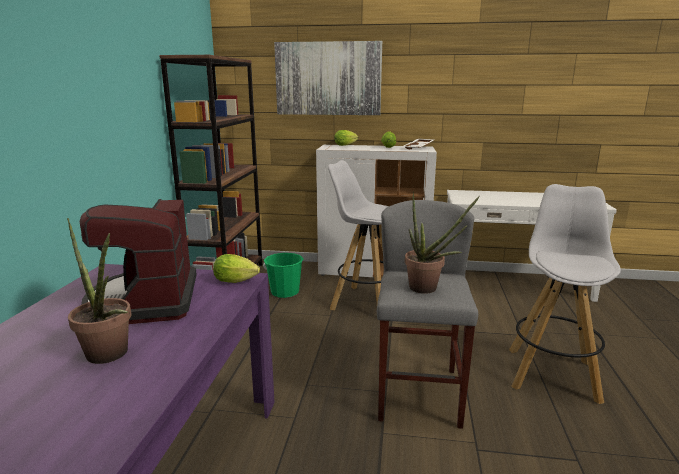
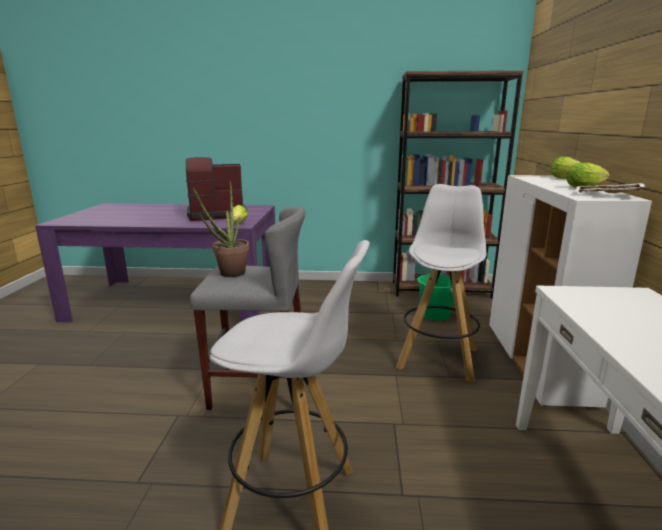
camera: 85 degrees right, 0 degrees up
(110, 357) = (159, 217): potted plant -> none
(328, 79) = (580, 85): picture -> none

